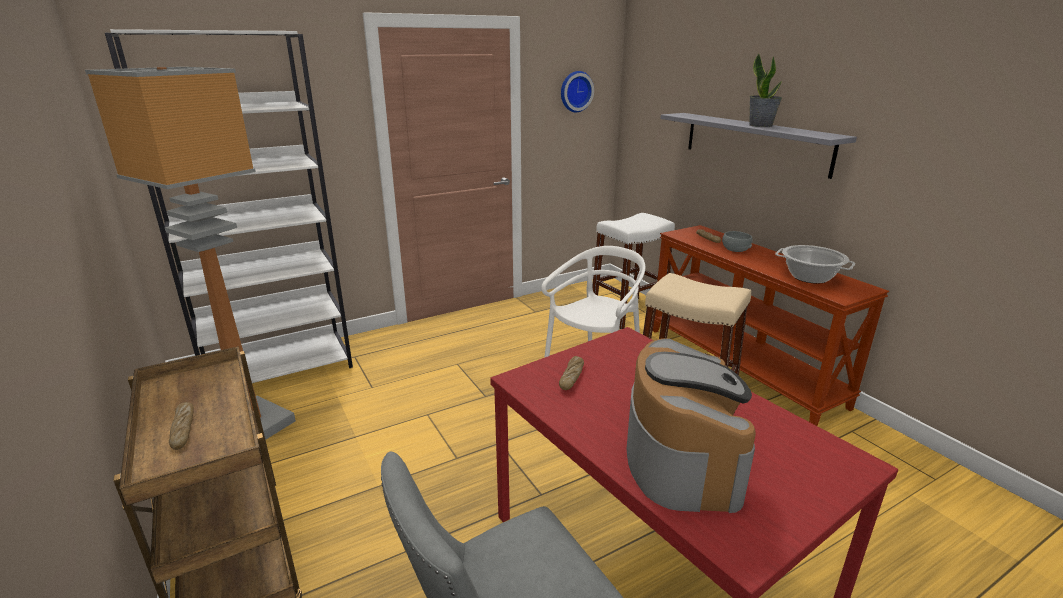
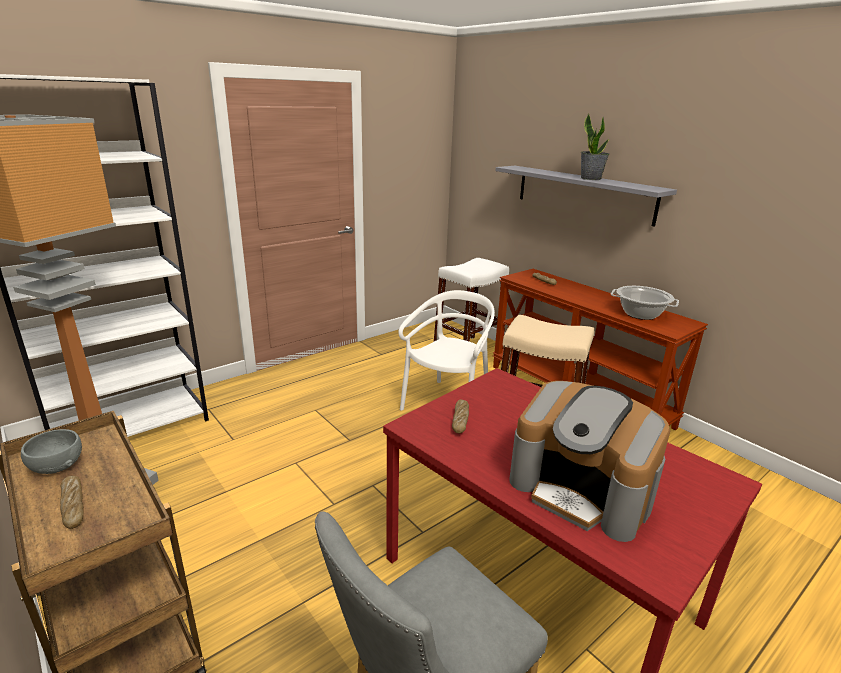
camera: 10 degrees left, 0 degrees up
(575, 91) = (411, 144): wall clock -> none
(681, 458) = (582, 490): coffee machine -> coffee machine turned 135 degrees clockwise
(735, 249) = (570, 290): grey bowl -> grey bowl (56, 465)

